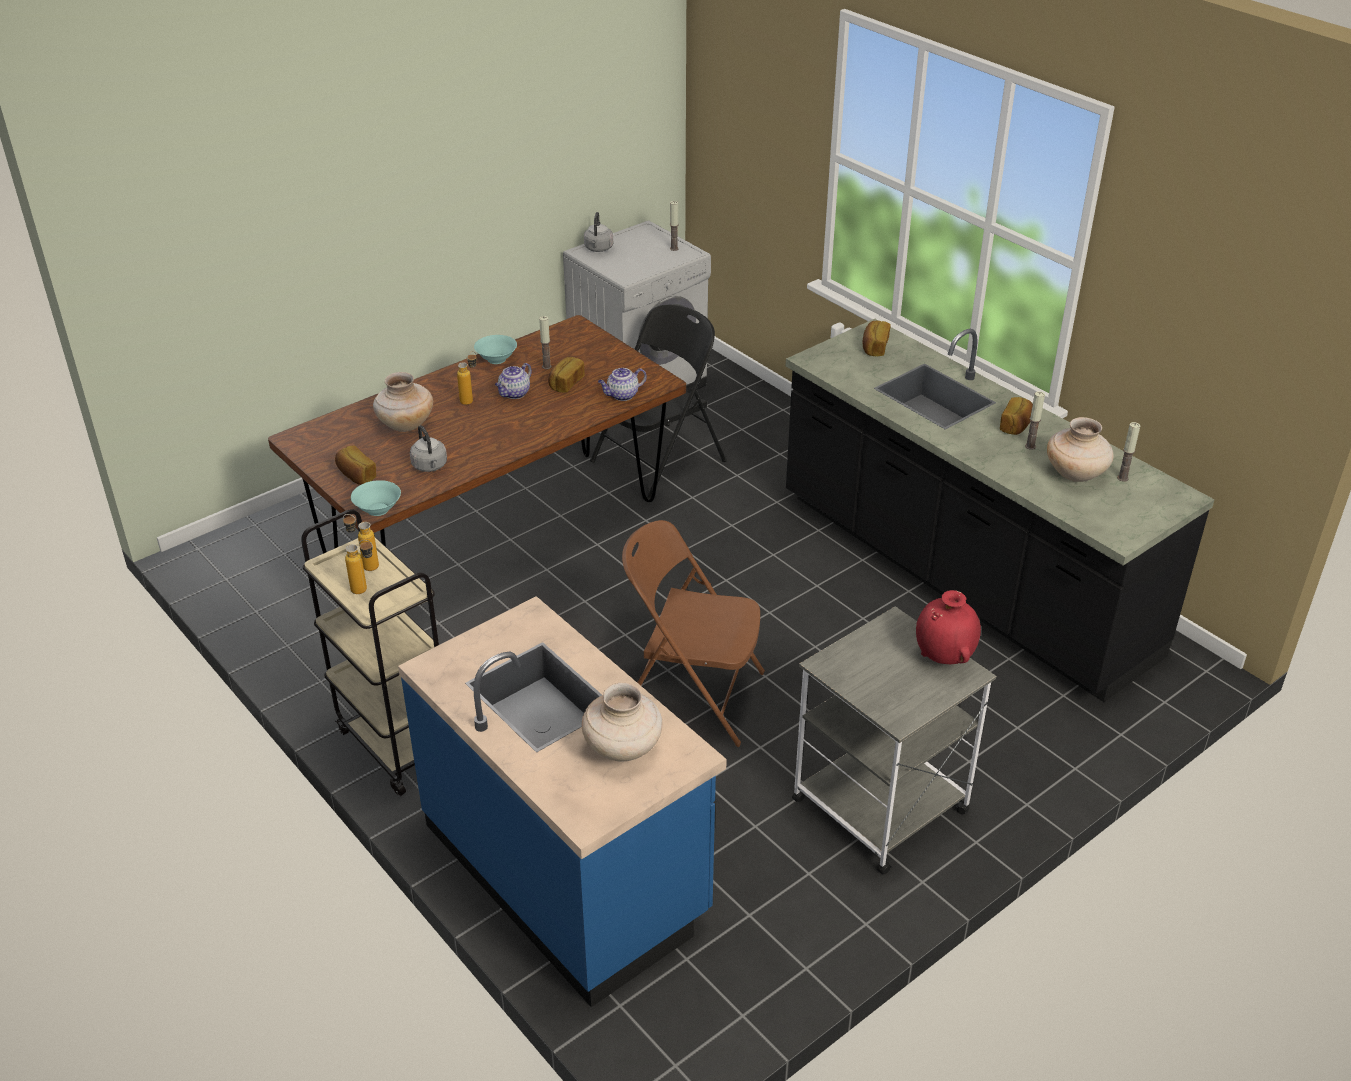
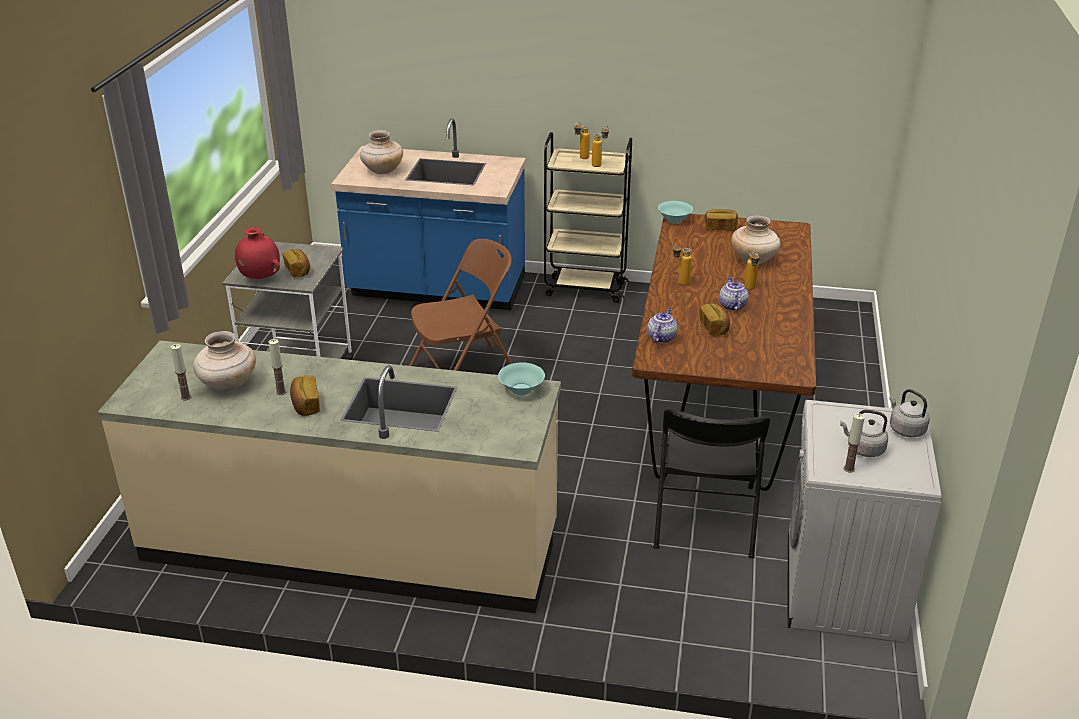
camera: 140 degrees right, 5 degrees down
(430, 466) = (691, 247): grey kettle -> grey kettle (863, 449)
(496, 359) = (792, 322): turquoise bowl -> turquoise bowl (521, 389)
(516, 434) = (679, 283): none -> bottle
(546, 366) = (750, 333): candle -> none
(874, 347) = (499, 427): bread -> bread (298, 271)
(962, 577) = (351, 544): black counter -> beige counter

